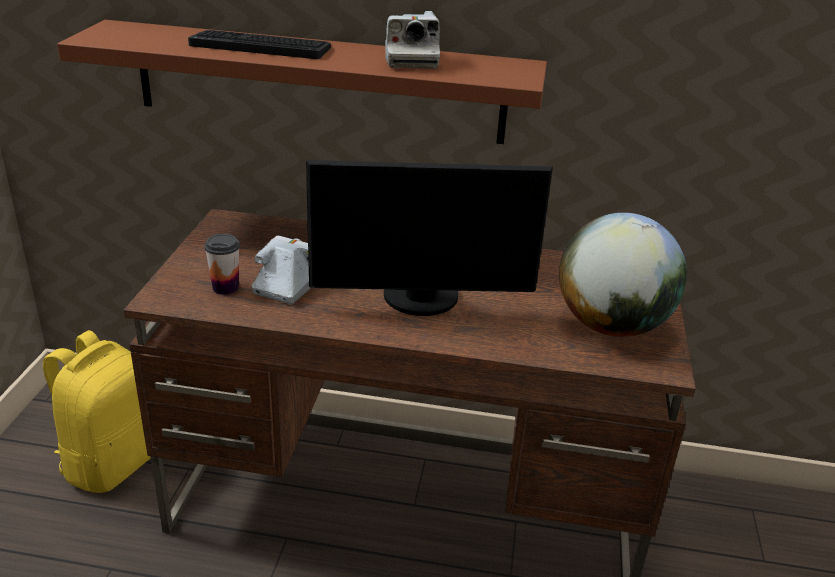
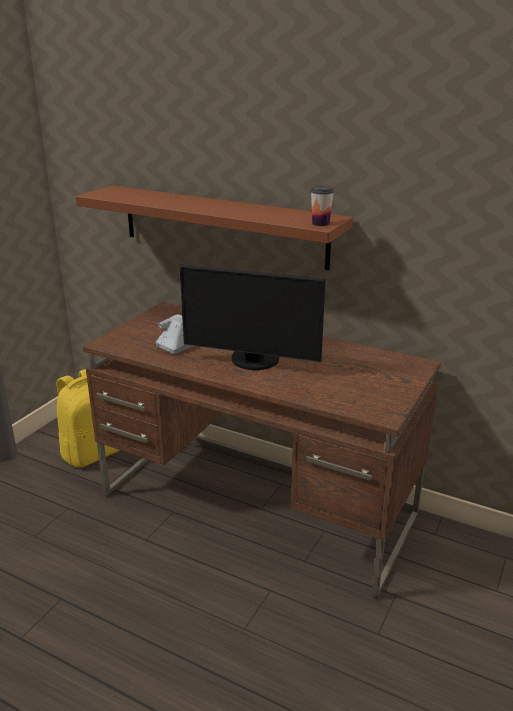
camera: 20 degrees right, 5 degrees down
(225, 288) = (143, 342): cup -> cup (320, 223)
(261, 46) = (183, 201): keyboard -> none
(410, 60) = (264, 212): camera -> none
(612, 326) = (367, 390): globe -> none

